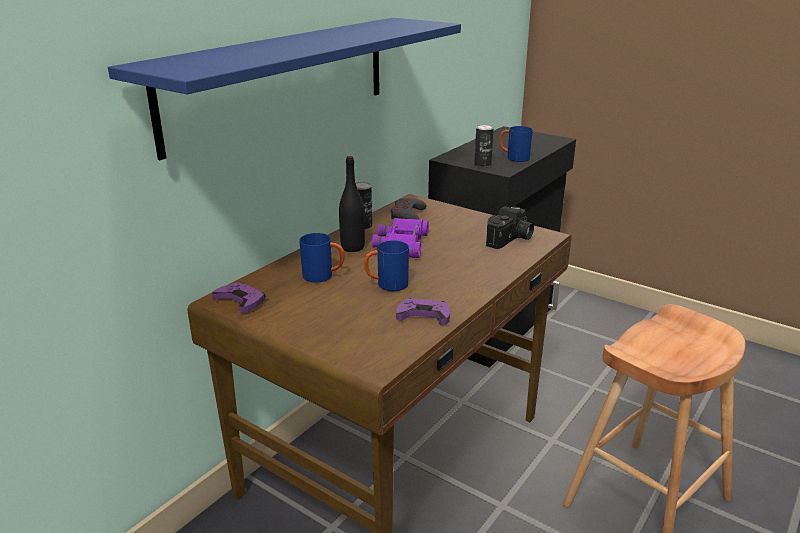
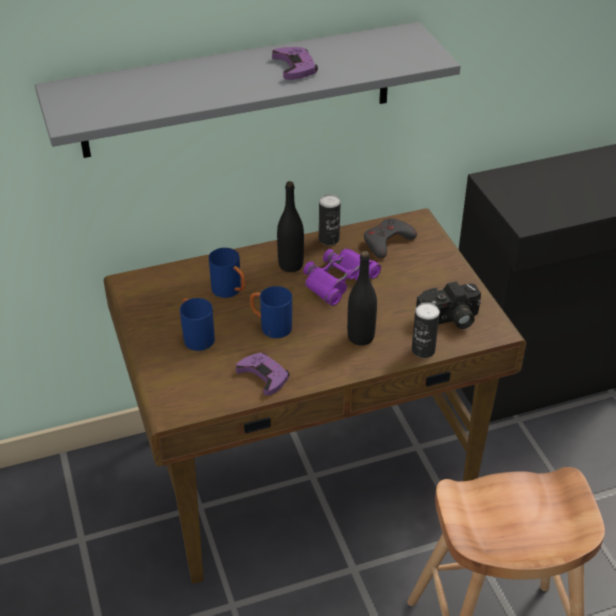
camera: 35 degrees right, 15 degrees up
(240, 301) = (143, 290): purple game controller -> purple game controller (295, 67)
(282, 80) = (238, 90): blue shelf -> grey shelf
(464, 268) = (360, 337): none -> black bottle
(482, 164) = (516, 205): can -> can (423, 350)
(513, 158) = (566, 207): blue mug -> blue mug (196, 337)

